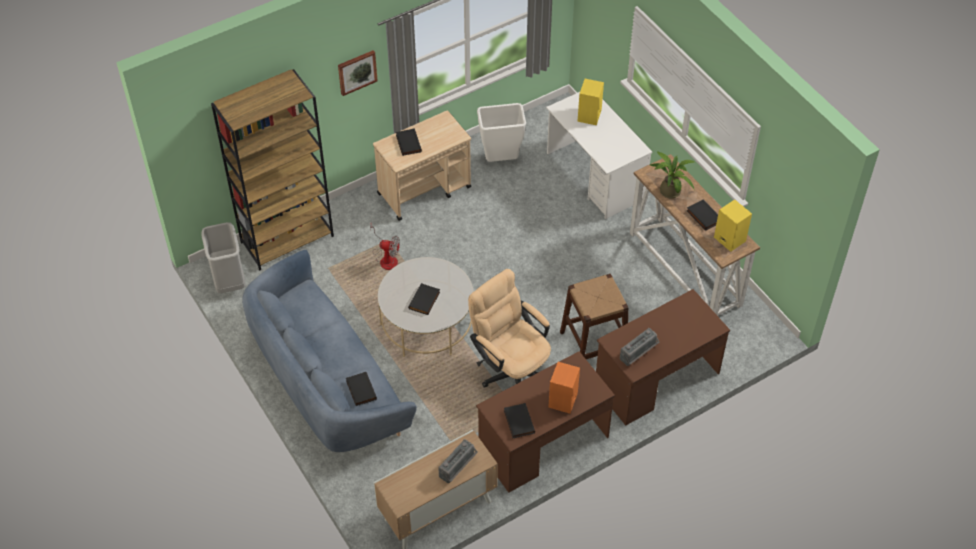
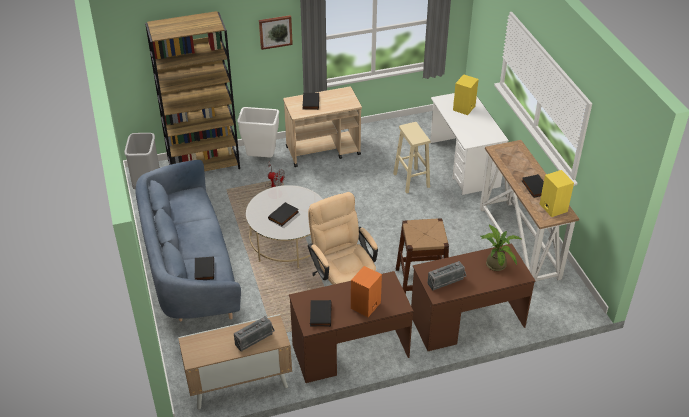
camera: 15 degrees right, 10 degrees down
(500, 160) = (391, 141): white trash can -> white trash can (261, 158)
(540, 210) = (411, 180): none -> beige stool
(669, 189) = (511, 163): potted plant -> potted plant (495, 263)

